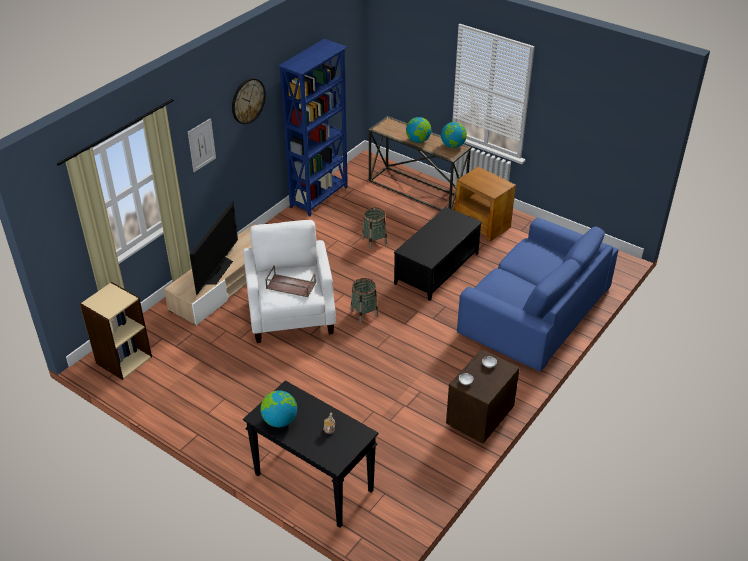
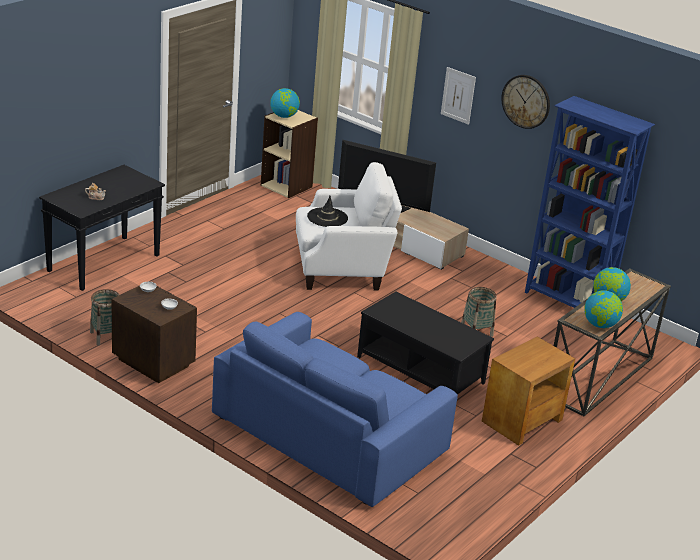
camera: 90 degrees right, 10 degrees down
(280, 420) = (114, 178): globe -> globe (284, 116)
(290, 286) = (327, 217): brown tray -> black hat
(364, 313) = (338, 311): basket -> basket (106, 336)

